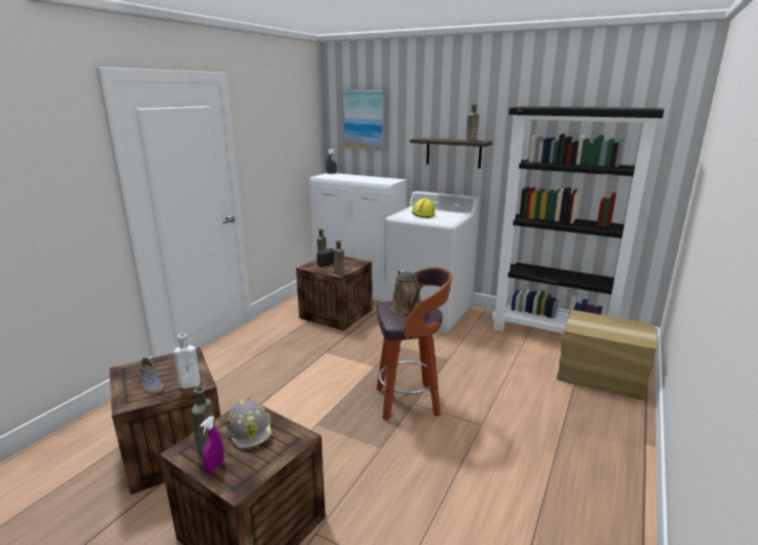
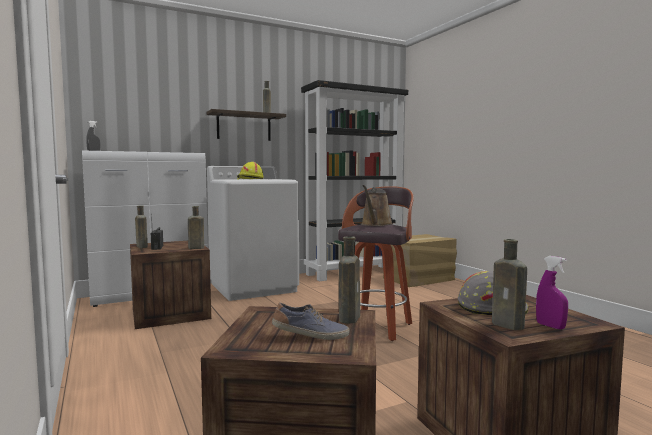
camera: 55 degrees left, 15 degrees down
(191, 384) = (349, 318): white bottle -> brown bottle
(364, 120) = (136, 90): picture -> none
(407, 309) = (375, 224): brown watering can -> brown watering can turned 90 degrees clockwise

